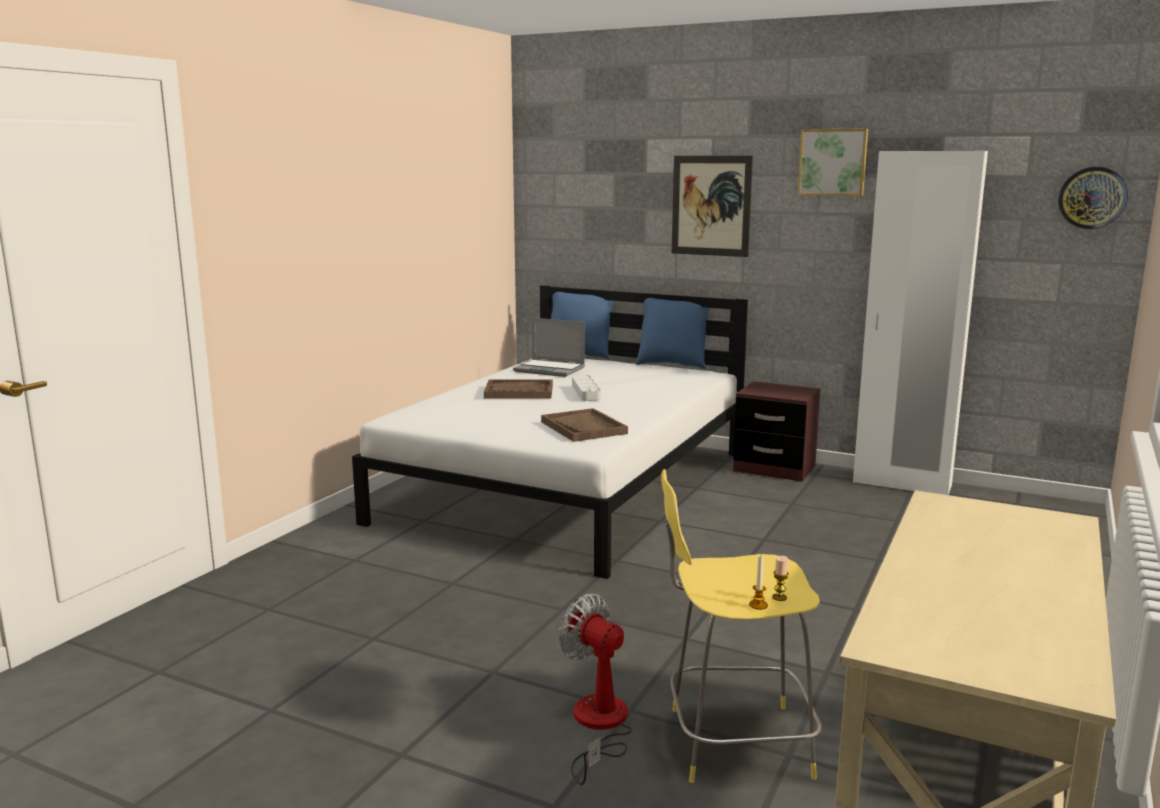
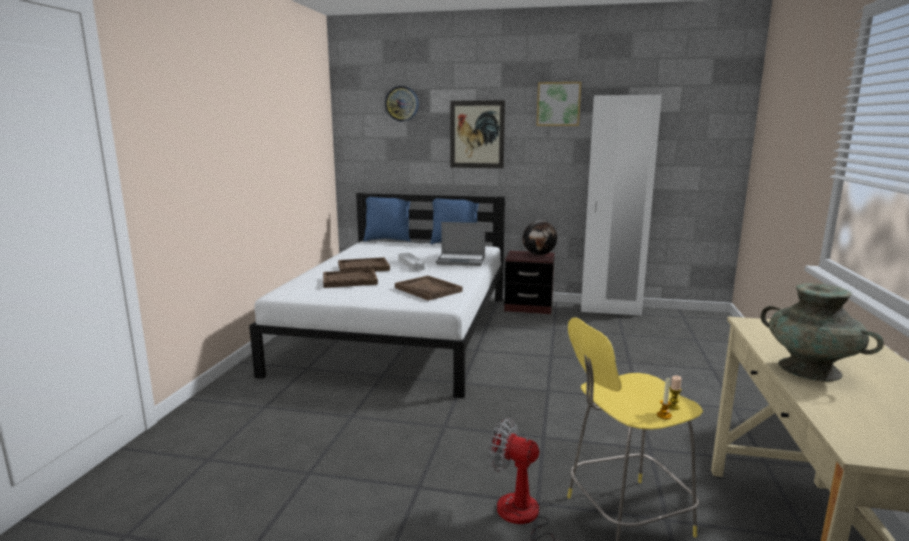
camera: 15 degrees left, 0 degrees up
(489, 408) = (349, 280): none -> brown tray
(550, 369) = (375, 251): laptop -> laptop (461, 261)
(793, 390) = (539, 255): none -> globe
(940, 562) = (810, 369): none -> turquoise vase
(1092, 198) = (719, 125): wall clock -> wall clock (402, 103)

